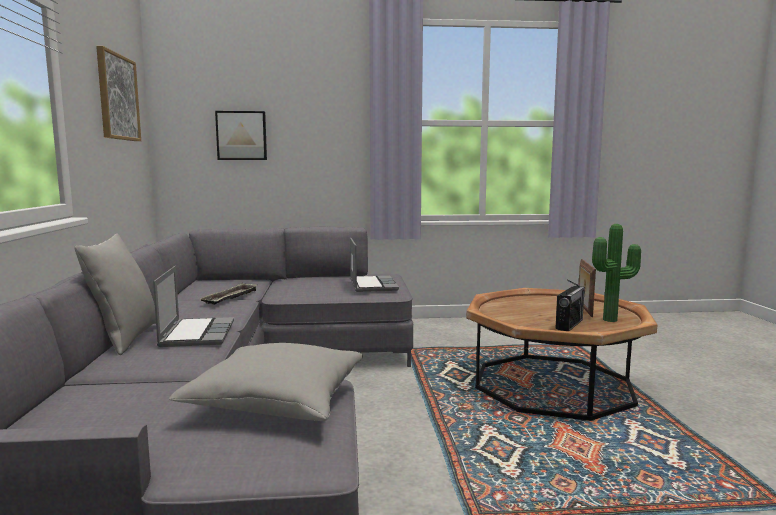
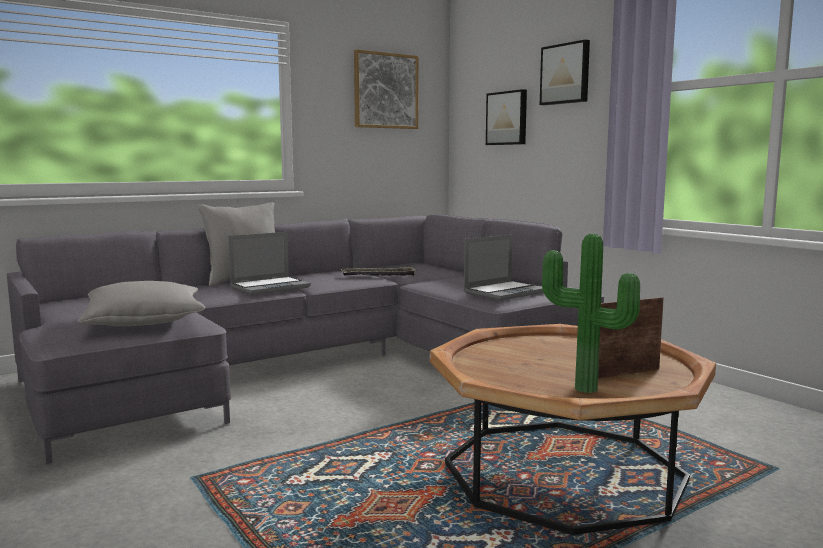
camera: 60 degrees right, 0 degrees up
(311, 103) = (566, 74): none -> picture
(569, 324) = (518, 373): radio -> none

